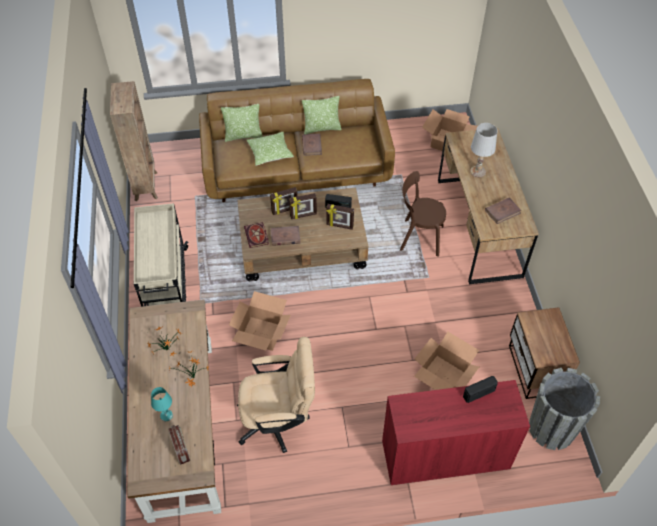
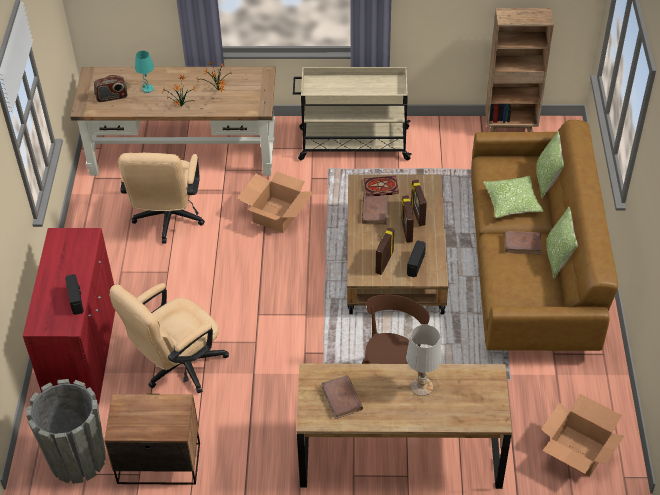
camera: 100 degrees right, 5 degrees down
(443, 376) = (177, 367): cardboard box -> beige office chair

